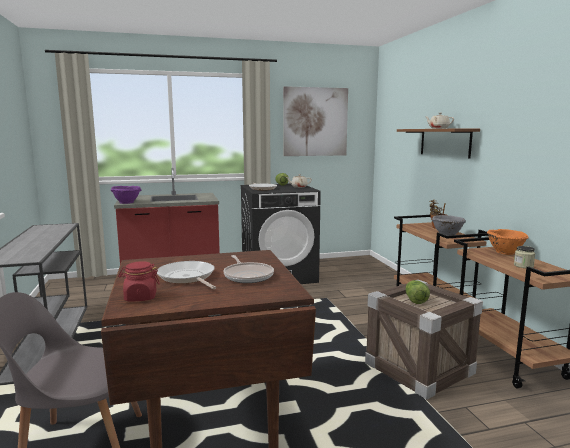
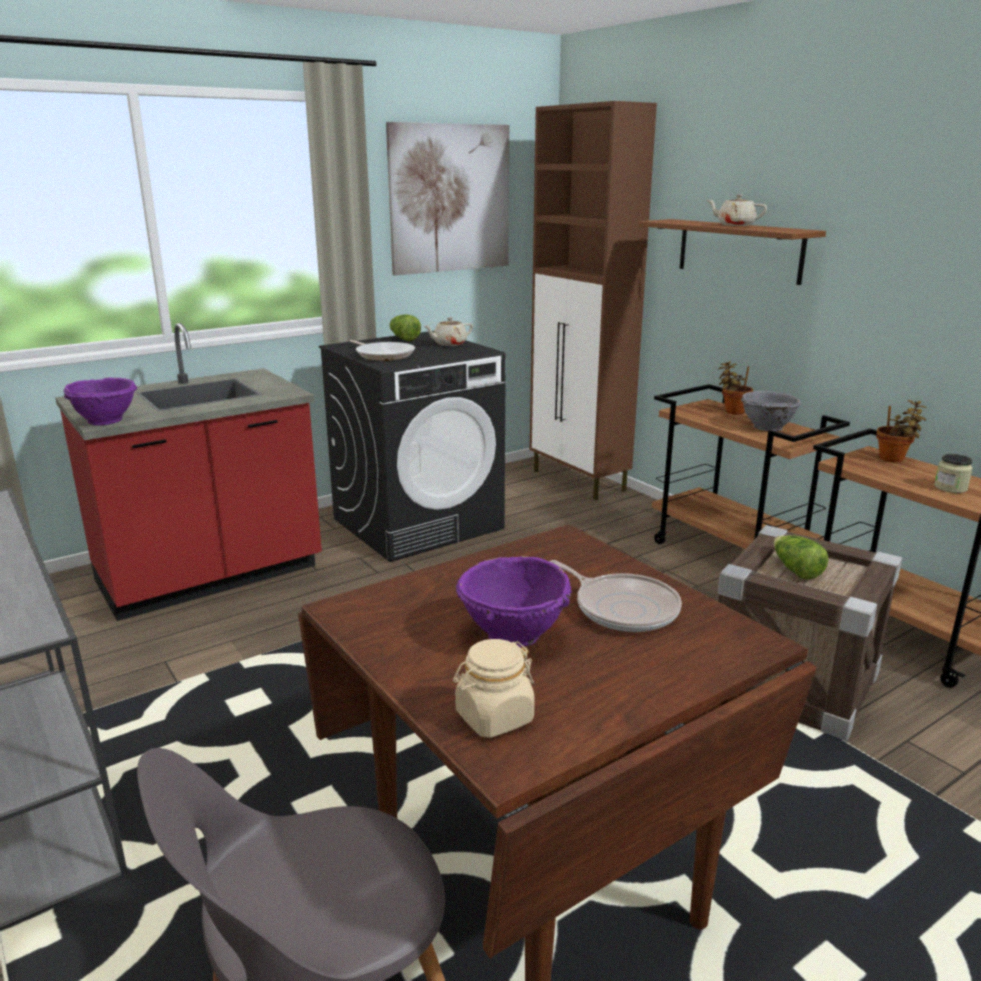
camera: 20 degrees left, 10 degrees up
(140, 297) = (494, 717): red jar -> beige jar
(187, 277) = (513, 635): frying pan -> purple bowl
(375, 268) = (579, 481): none -> brown cabinet
(505, 252) = (894, 459): orange bowl -> potted plant

